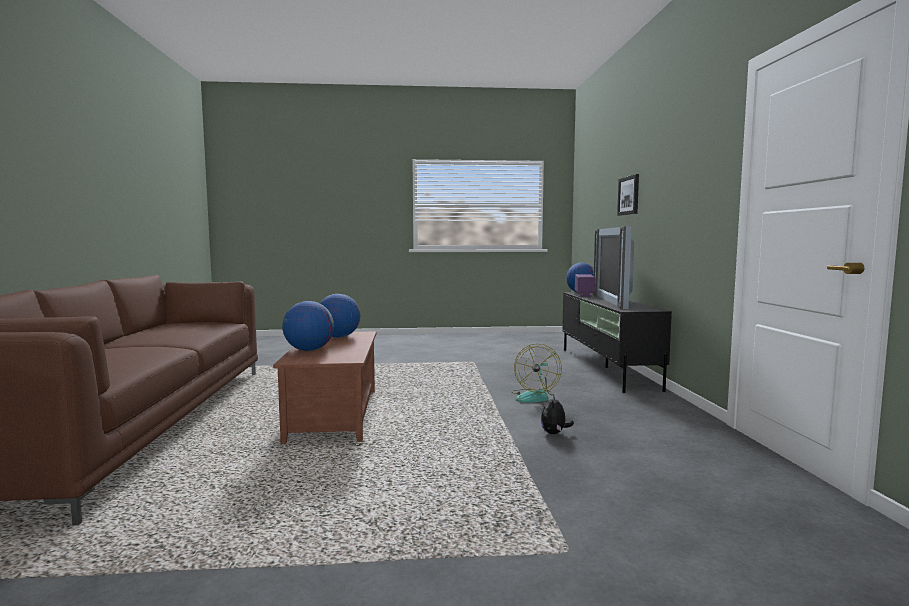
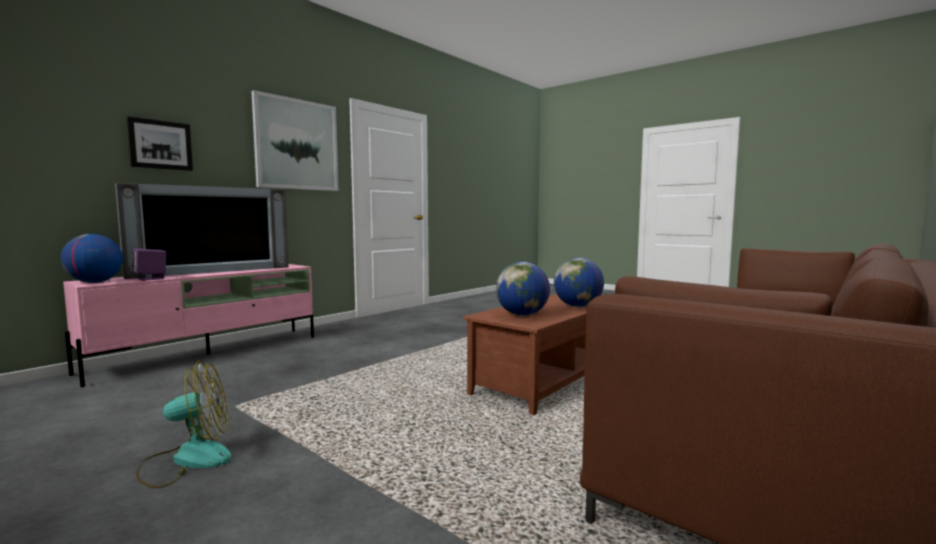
camera: 135 degrees left, 0 degrees up
(535, 396) = (367, 350): fan -> fan (187, 460)
(554, 433) = (440, 333): plush toy -> none
(606, 368) = (210, 353): black tv stand -> pink tv stand
(692, 165) = (297, 145): none -> picture

